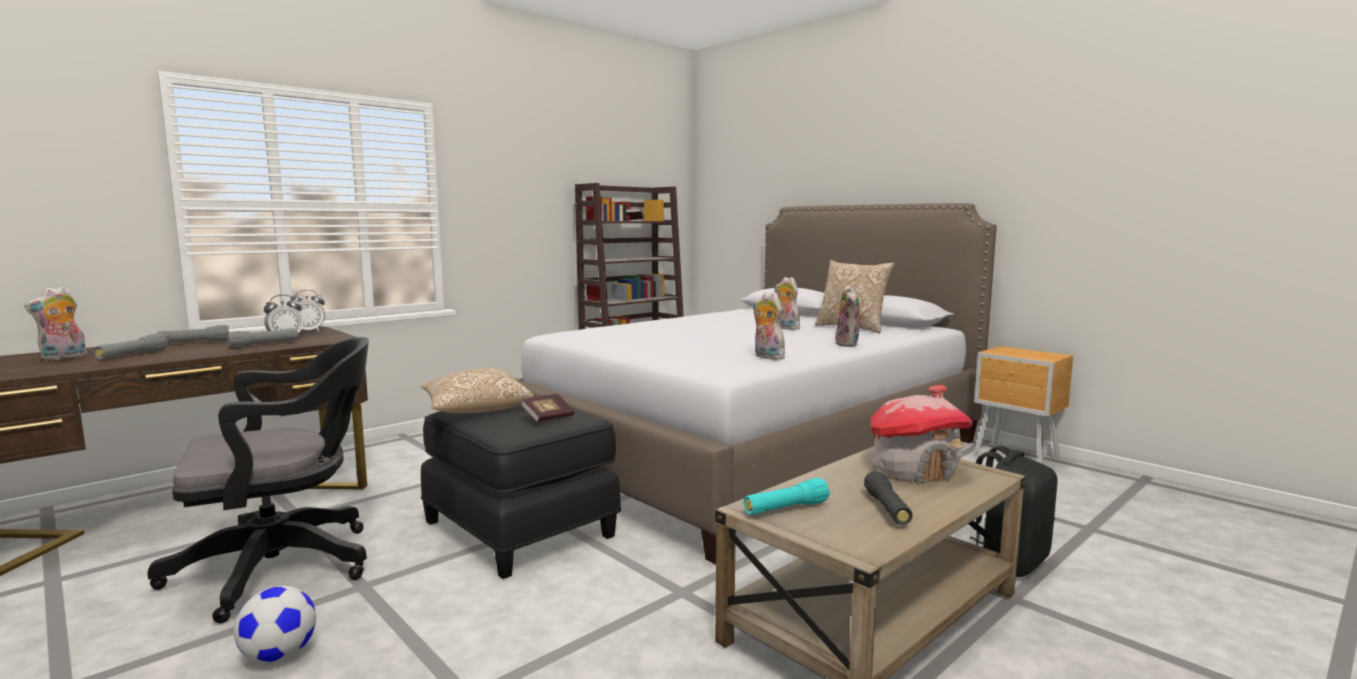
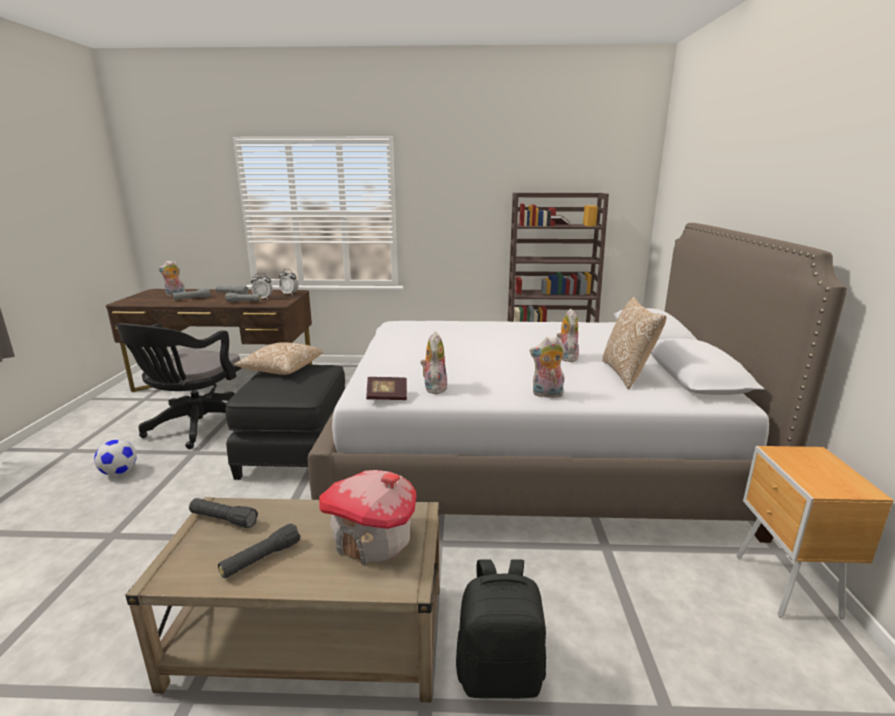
camera: 45 degrees right, 10 degrees up
(286, 566) = (195, 427): black office chair -> black office chair turned 90 degrees clockwise
(548, 418) = (286, 389): book -> book (387, 397)
(786, 509) = (223, 519): turquoise flashlight -> black flashlight
(849, 344) = (547, 395): plush toy -> plush toy turned 45 degrees clockwise

